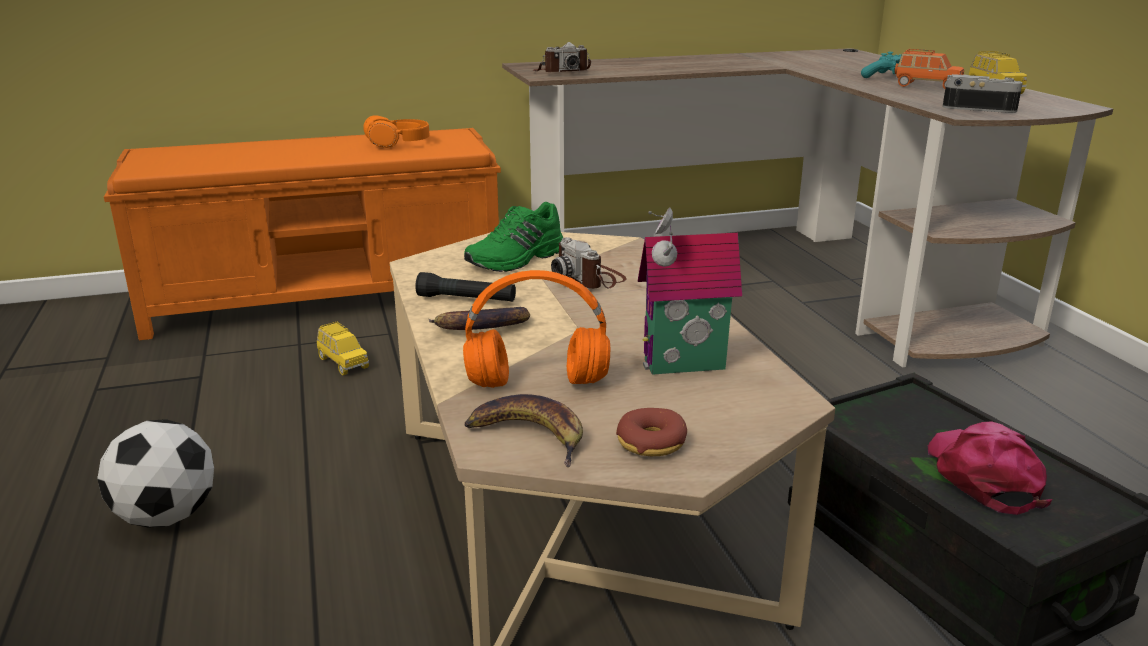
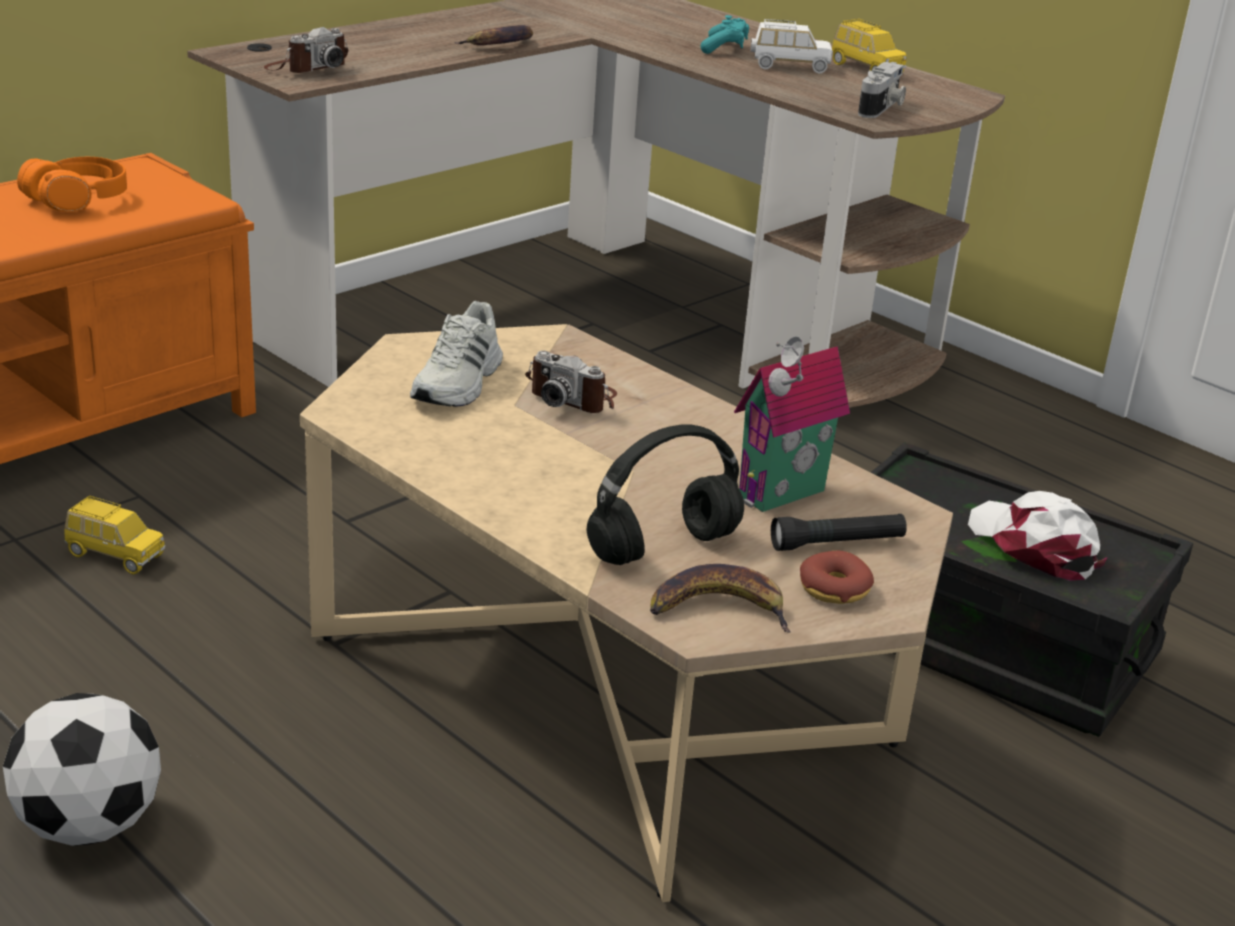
camera: 30 degrees left, 5 degrees up
(466, 299) = (465, 454): black flashlight -> black flashlight (837, 543)
(480, 328) = (527, 491): banana -> banana (500, 44)
(518, 259) = (459, 383): green shoe -> white shoe
(540, 382) = (664, 546): orange headphones -> black headphones
(926, 86) = (789, 66): orange toy car -> white toy car
(979, 108) = (881, 108): camera -> camera turned 120 degrees clockwise
(983, 476) = (1034, 546): pink cap -> white cap

